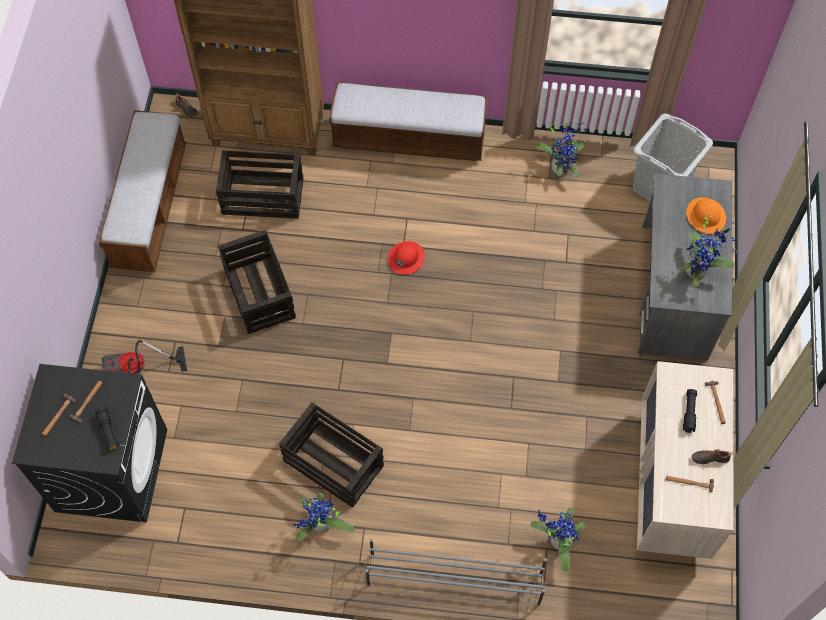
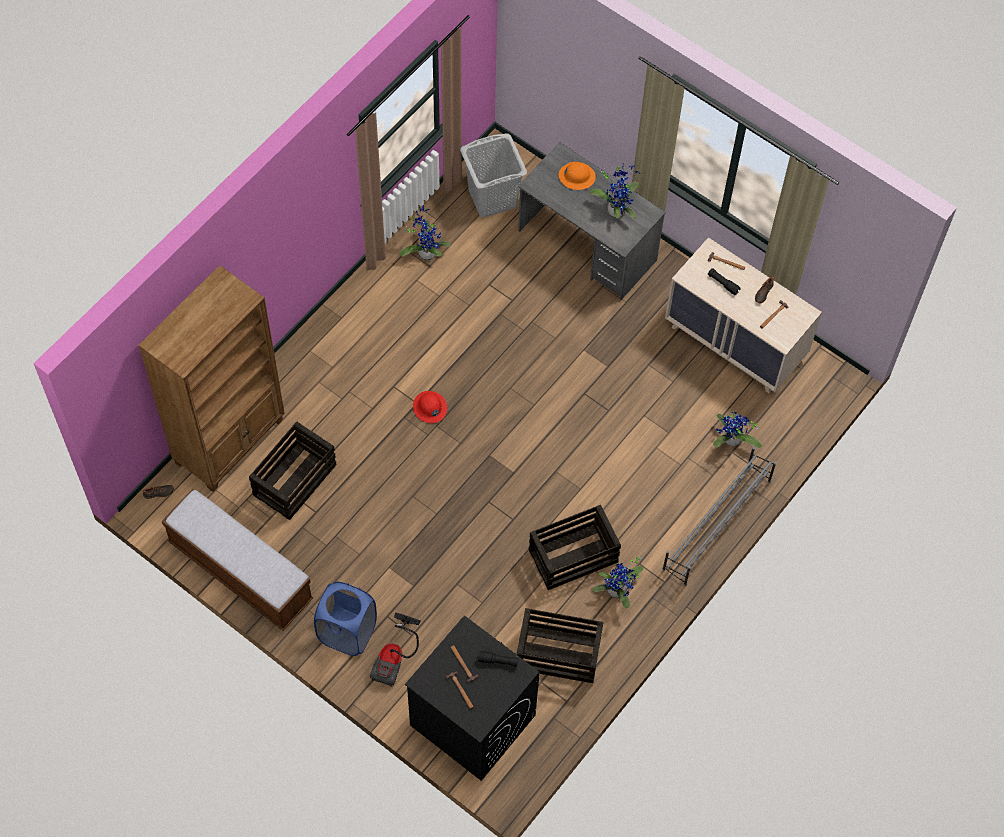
camera: 60 degrees left, 0 degrees up
(140, 319) = (347, 632): none -> blue laundry basket
(259, 292) = (385, 530): crate -> crate (557, 654)
(409, 139) = (319, 342): bench -> none

